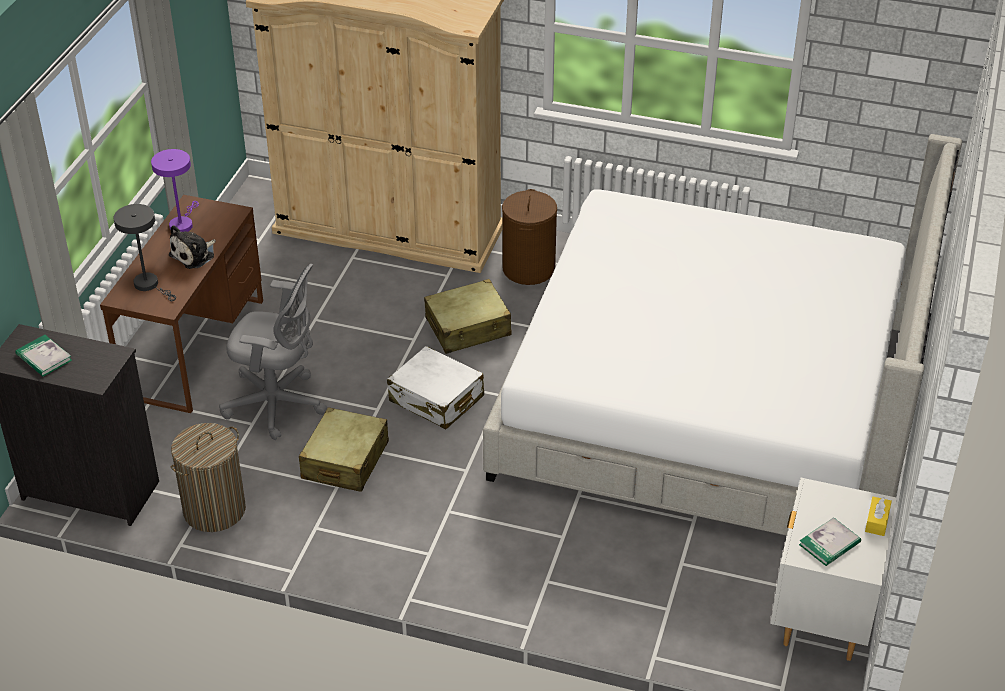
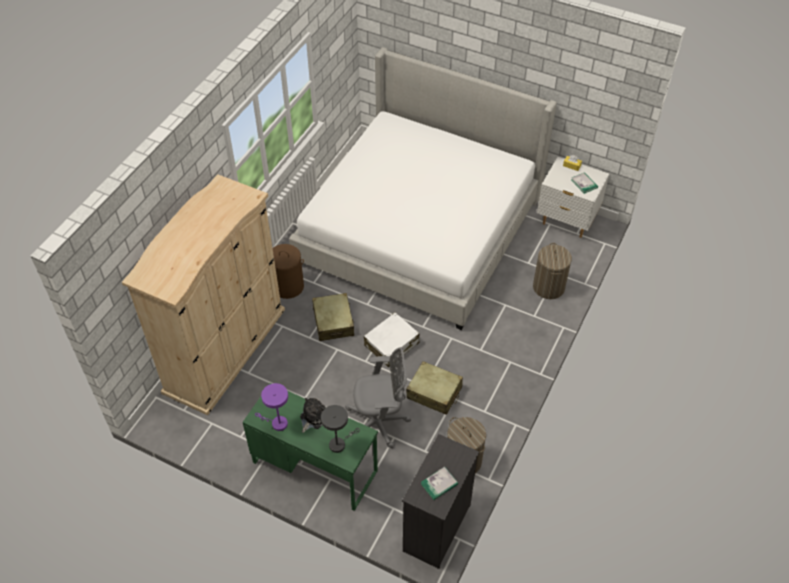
camera: 80 degrees left, 10 degrees up
(194, 255) = (313, 417): plush toy -> plush toy turned 105 degrees counterclockwise
(195, 347) = (315, 466): brown desk -> green desk
(278, 404) = (380, 422): grey office chair -> grey office chair turned 60 degrees clockwise
(626, 599) = (548, 287): none -> laundry basket

